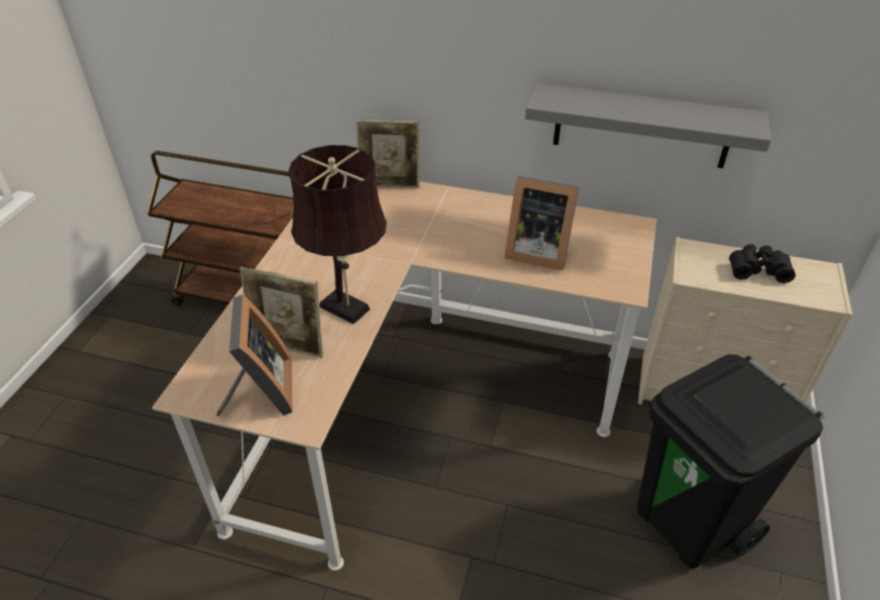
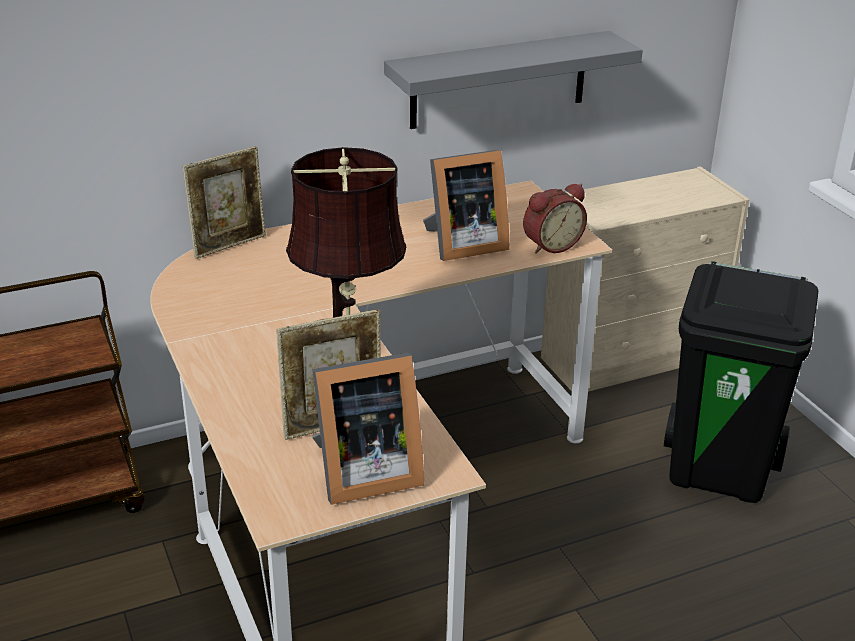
camera: 40 degrees left, 10 degrees down
(261, 392) = (363, 473): picture frame -> picture frame turned 120 degrees clockwise
(601, 281) = (550, 245): none -> alarm clock
(757, 269) = (647, 194): black binoculars -> none

